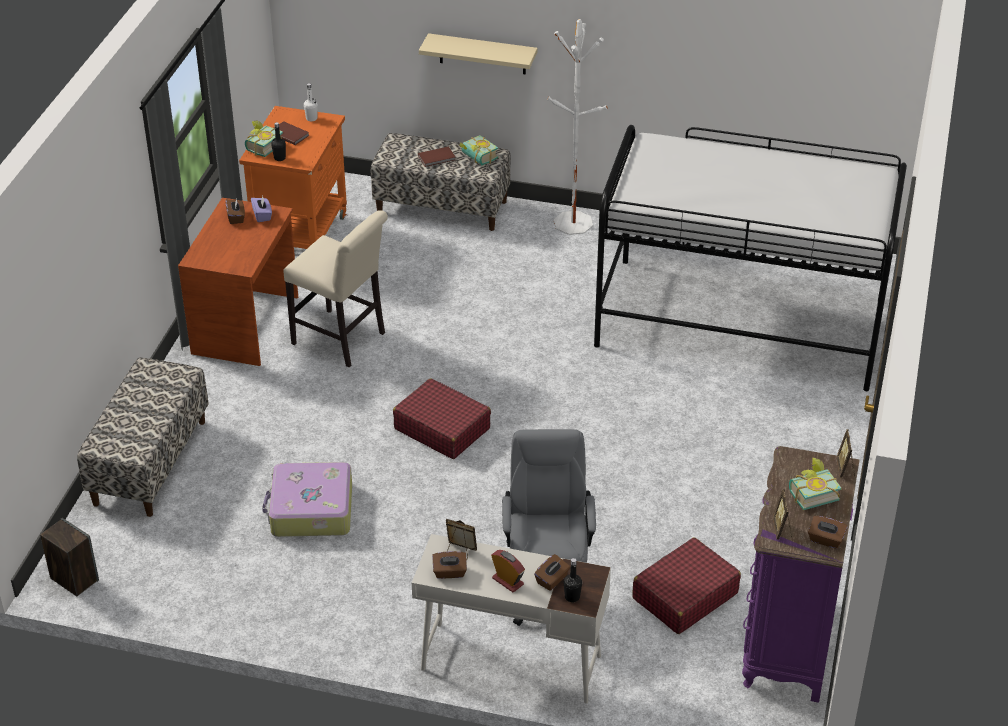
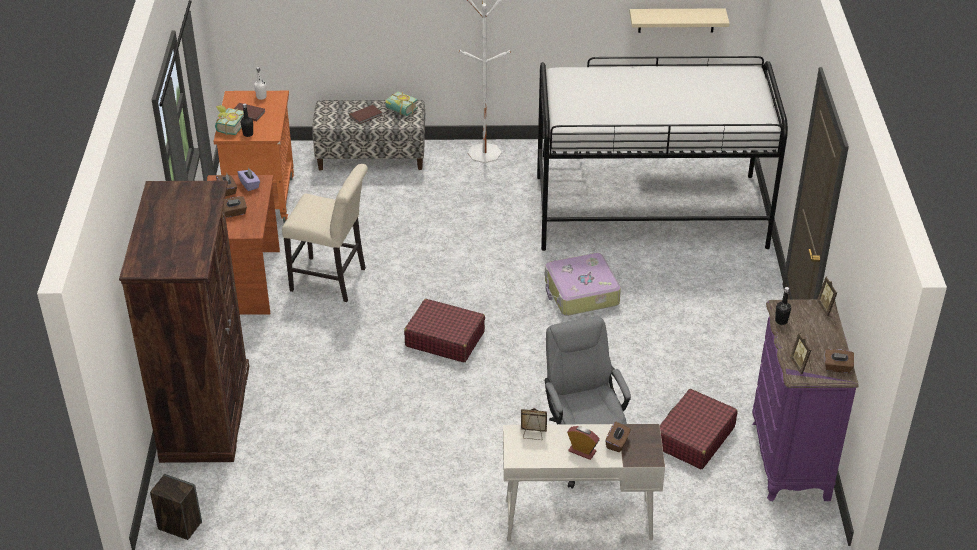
camera: 15 degrees left, 0 degrees up
(150, 462) = (206, 412): bench -> brown wardrobe
(310, 510) = (362, 427): suitcase -> suitcase (581, 293)
(449, 572) = (532, 454): brown tissue box -> brown tissue box (234, 213)
(482, 54) = (396, 22): beige shelf -> beige shelf (676, 20)
(572, 597) = (639, 454): black bottle -> black bottle (781, 321)
(811, 493) = (810, 333): book -> none

